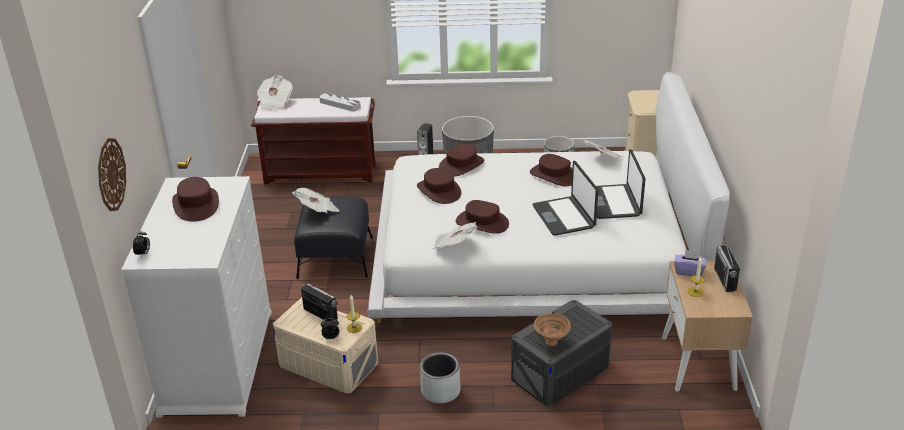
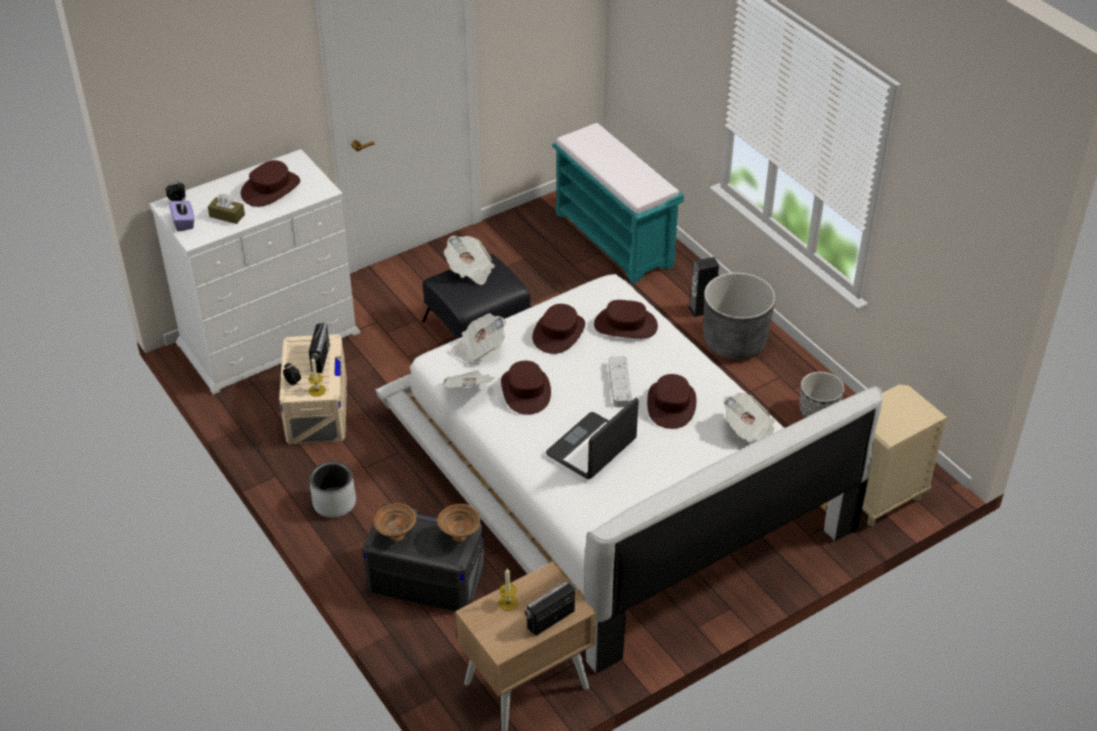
camera: 55 degrees right, 10 degrees up
(111, 174) = (173, 121): wall clock -> none
(199, 234) = (227, 216): none -> brown tissue box
(274, 103) = (596, 135): newspaper -> newspaper (478, 349)
(321, 172) = (615, 240): brown bench -> turquoise bench
(340, 104) = (638, 179): grey tray -> grey tray (619, 384)
(579, 313) = (460, 537): none -> brown bowl
(614, 202) = (658, 476): laptop -> none
(689, 271) = (543, 584): purple tissue box -> purple tissue box (184, 222)

